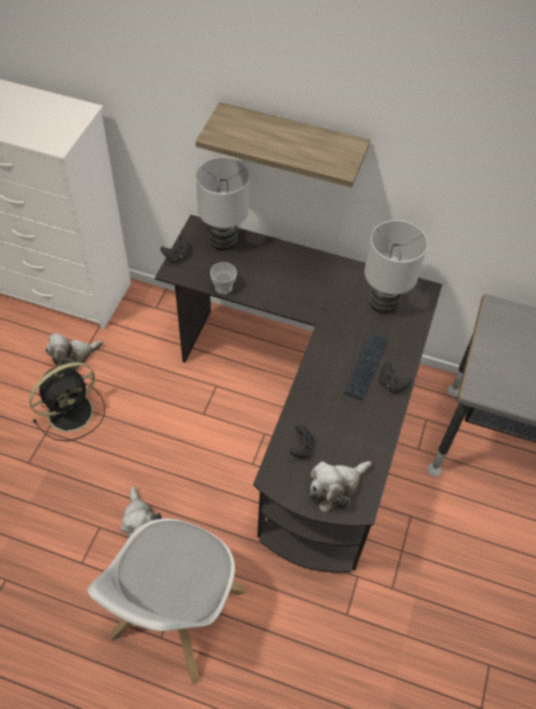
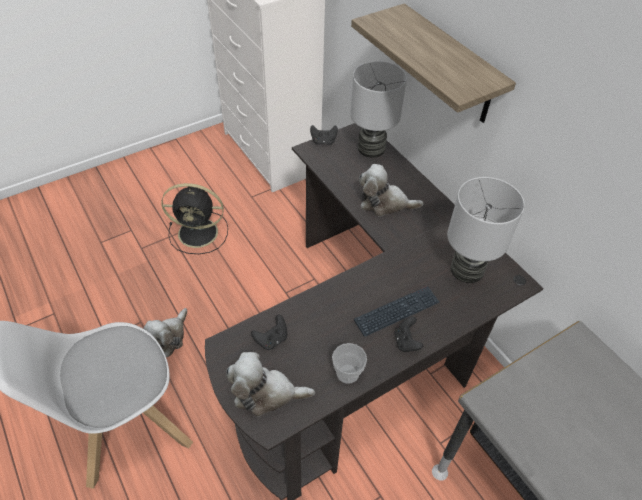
camera: 40 degrees right, 5 degrees down
(73, 357) = (235, 198): plush toy -> plush toy (384, 203)
(223, 287) = (336, 181): cup -> cup (347, 373)

